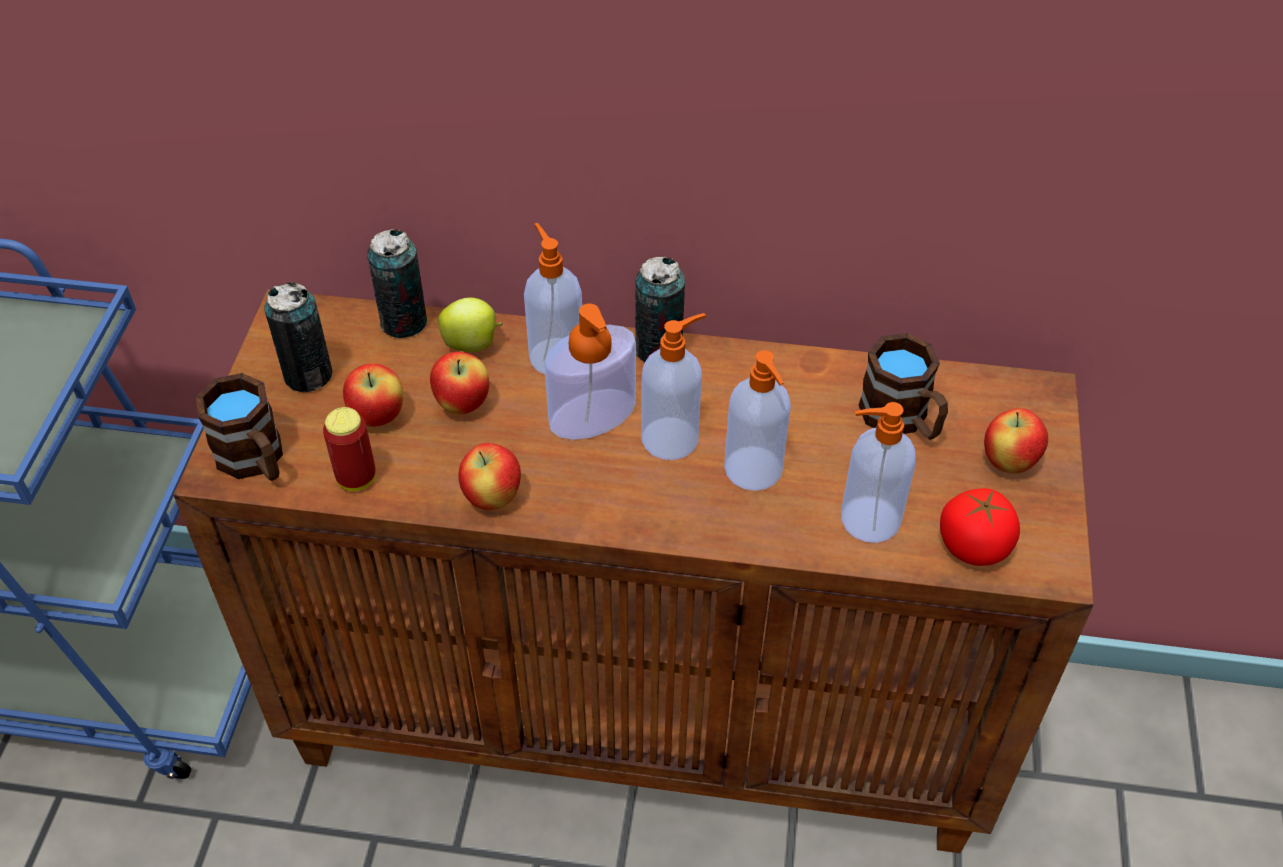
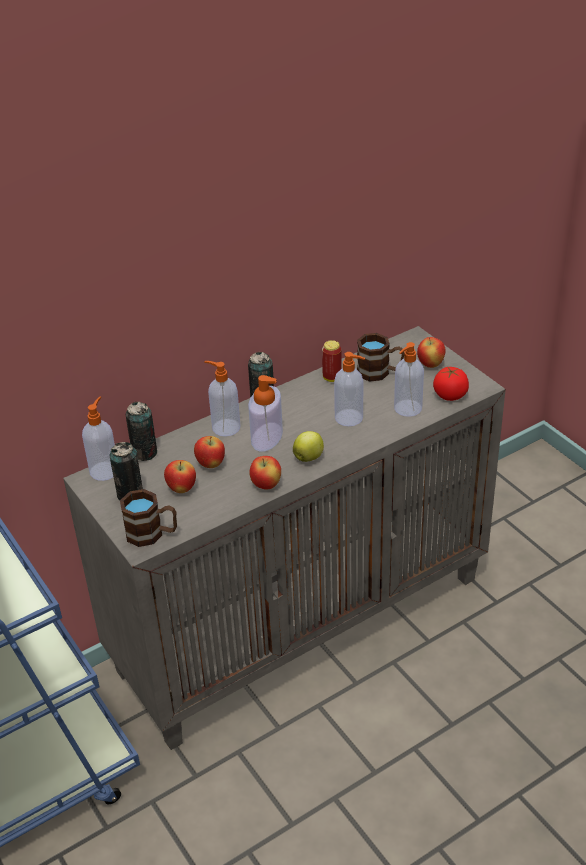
camera: 40 degrees left, 10 degrees down
(356, 478) = (203, 513): can -> can (332, 378)
(472, 344) = (185, 443): apple -> apple (309, 457)
(645, 716) = (302, 621): brown cabinet -> grey cabinet
(672, 438) = (307, 426): soap dispenser -> soap dispenser (105, 470)

